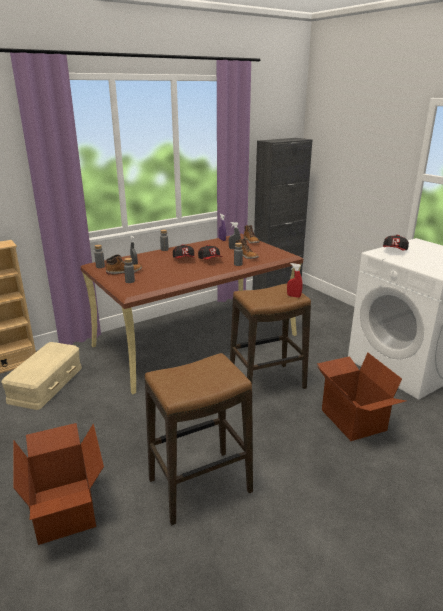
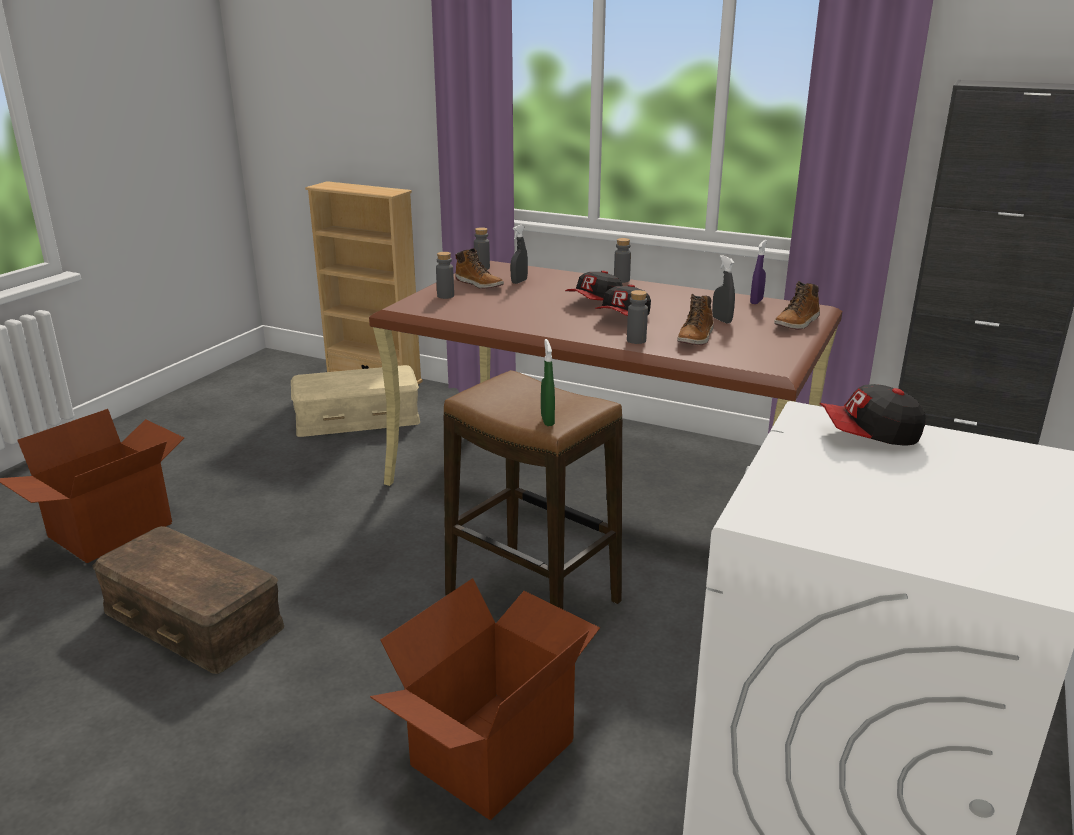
camera: 60 degrees right, 0 degrees up
(200, 486) = (194, 618): stool -> brown storage box
(293, 296) = (547, 420): red spray bottle -> green spray bottle

